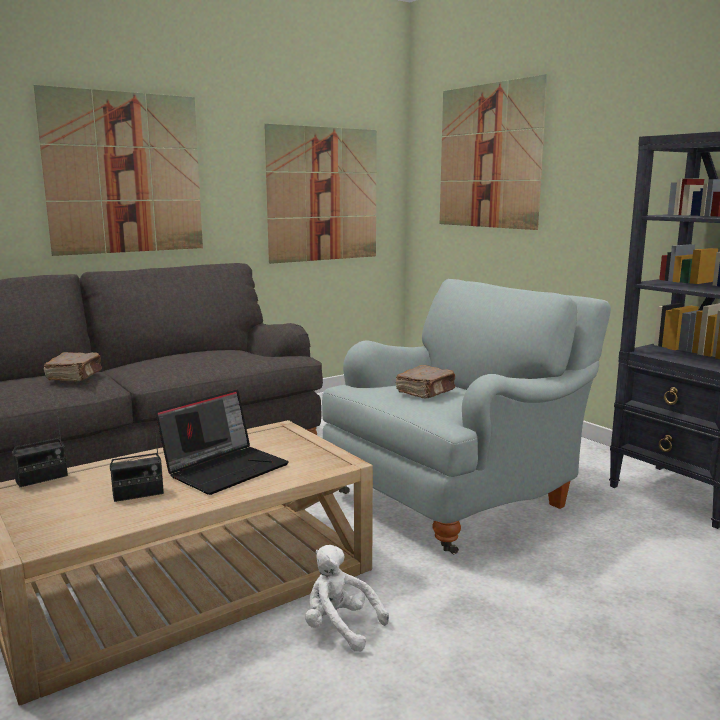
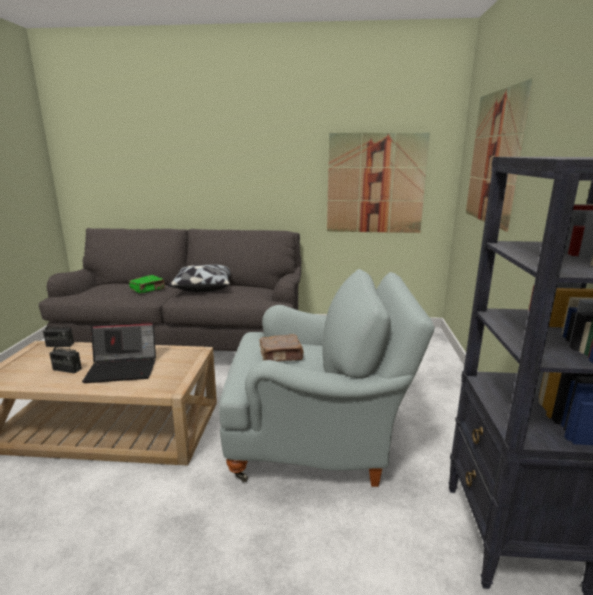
camera: 40 degrees right, 5 degrees up
(75, 376) = (148, 289): brown book -> green book
(125, 173) = (231, 169): picture -> none
(158, 360) = (203, 287): none -> pillow
(340, 627) = (117, 493): white plush toy -> none

